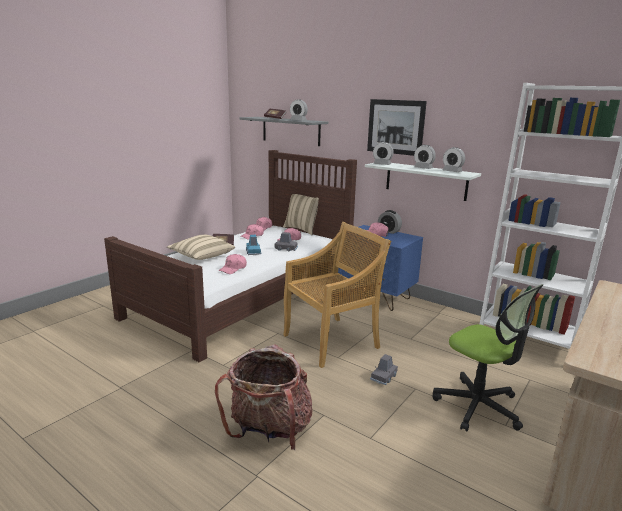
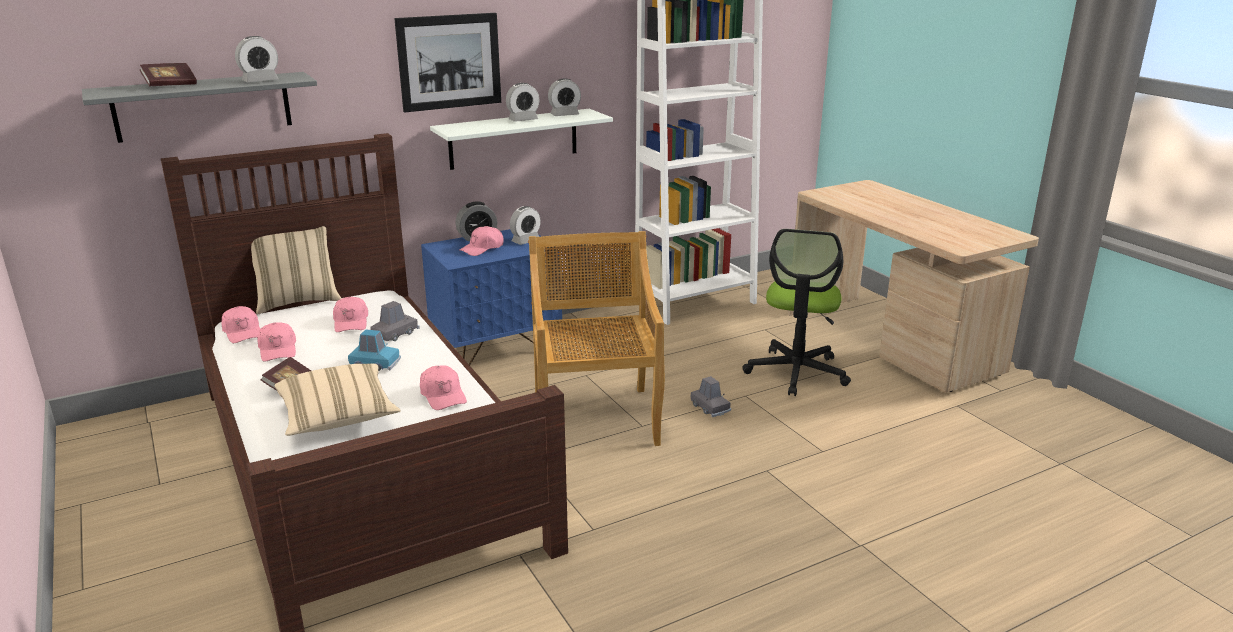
camera: 65 degrees left, 5 degrees up
(269, 431) = (781, 518): backpack -> none
(382, 164) = (463, 129): alarm clock -> alarm clock (526, 241)
(478, 406) = (796, 372): office chair -> office chair turned 120 degrees clockwise

